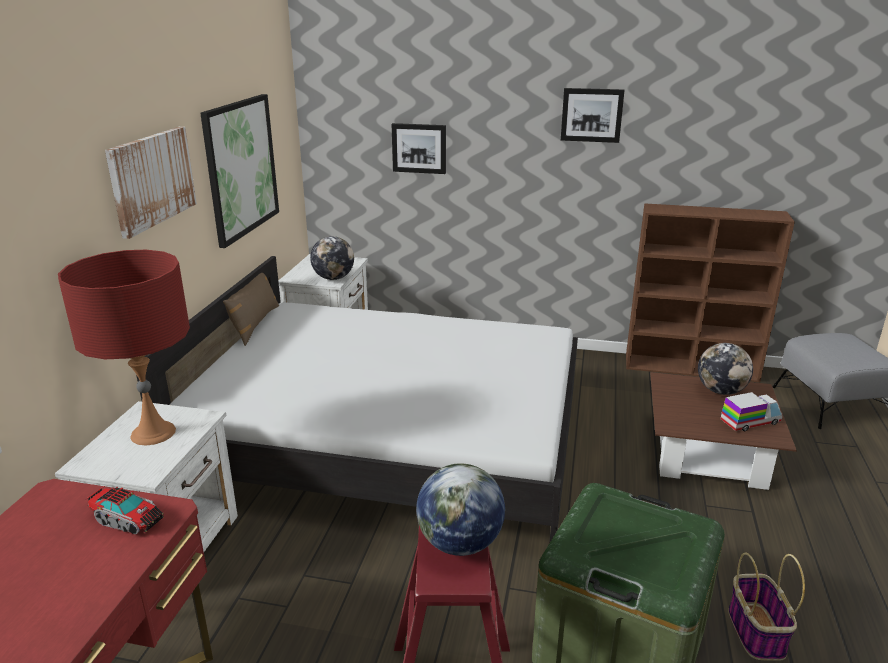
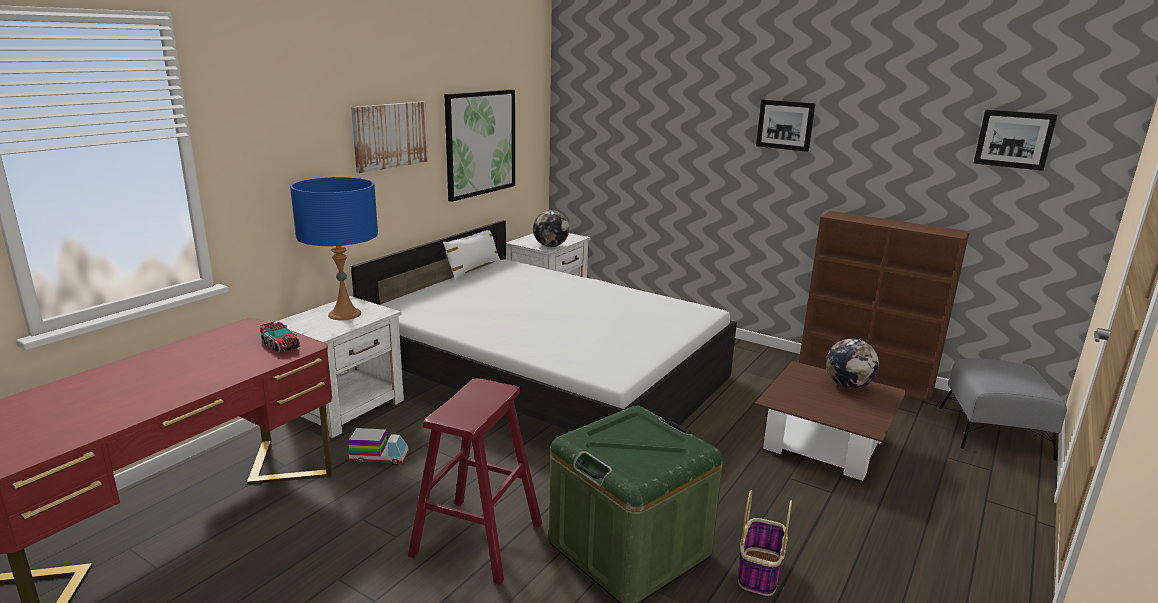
camera: 20 degrees right, 5 degrees down
(153, 433) = (344, 314): red table lamp -> blue table lamp
(255, 324) = (472, 269): brown pillow -> white pillow
(419, 148) = (639, 145): picture -> picture (1014, 139)
(459, 543) = (479, 403): globe -> none
(750, 422) = (855, 412): toy truck -> toy truck (379, 458)

